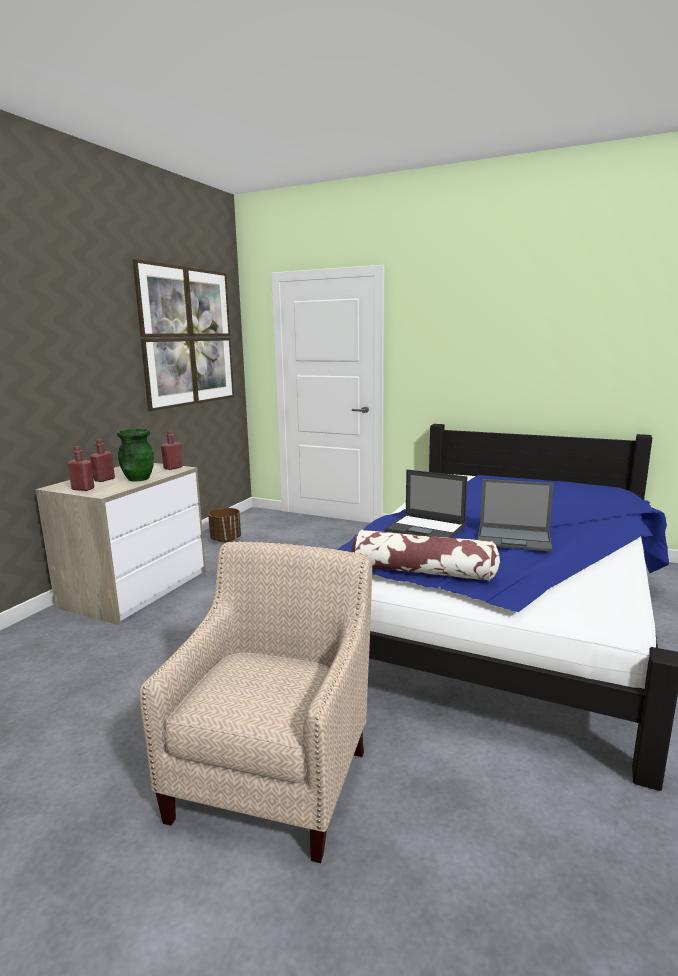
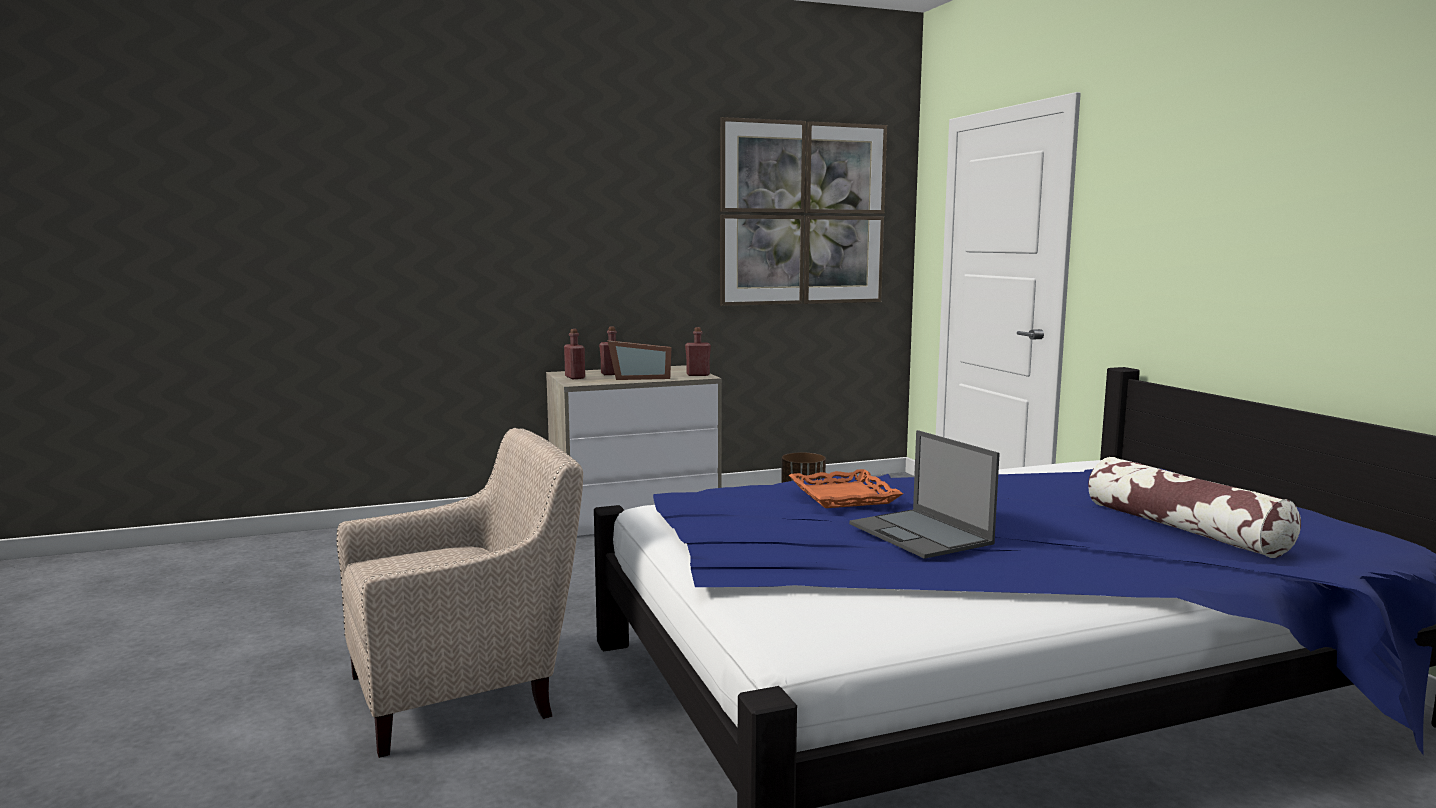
camera: 45 degrees right, 5 degrees down
(138, 478) = (639, 378): green vase -> picture frame
(422, 572) = (713, 527): pillow -> pillow (1182, 529)
(426, 529) = (844, 496): laptop -> orange tray

